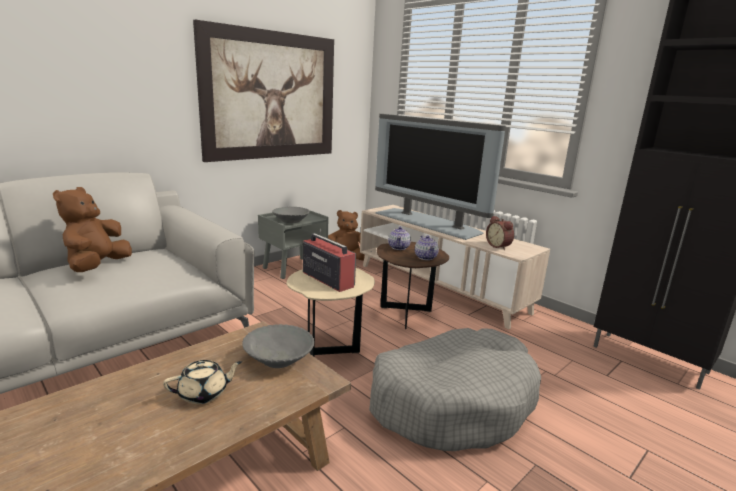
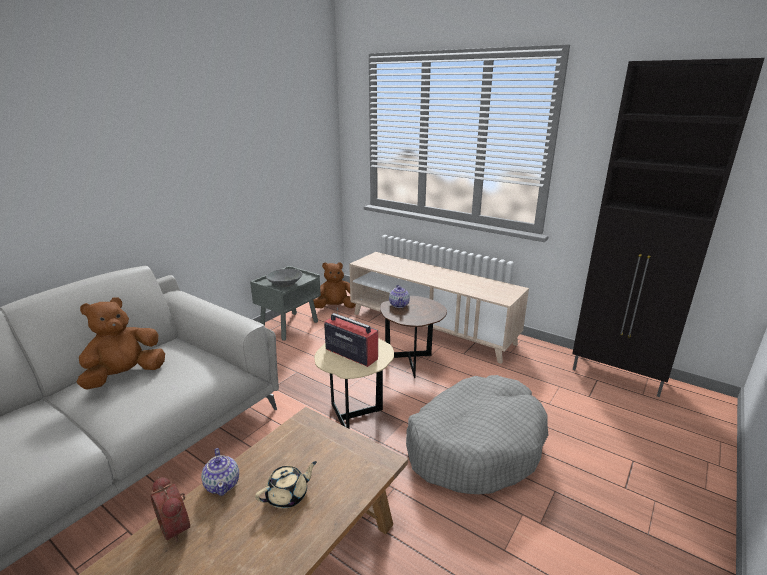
camera: 10 degrees left, 5 degrees up
(97, 267) = (125, 376): brown plush toy -> brown plush toy turned 45 degrees clockwise
(271, 96) = (250, 163): picture -> none
(279, 359) = (338, 446): grey bowl -> none
(426, 257) = (427, 313): teapot -> teapot (222, 484)
(428, 222) = (415, 270): television -> none
(499, 246) = (486, 291): alarm clock -> alarm clock (177, 526)

